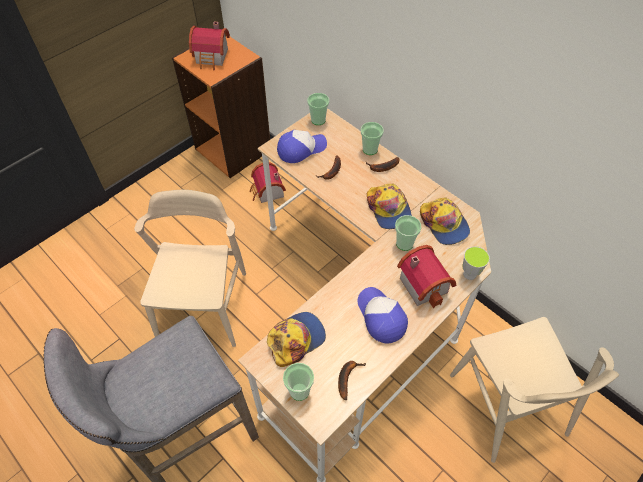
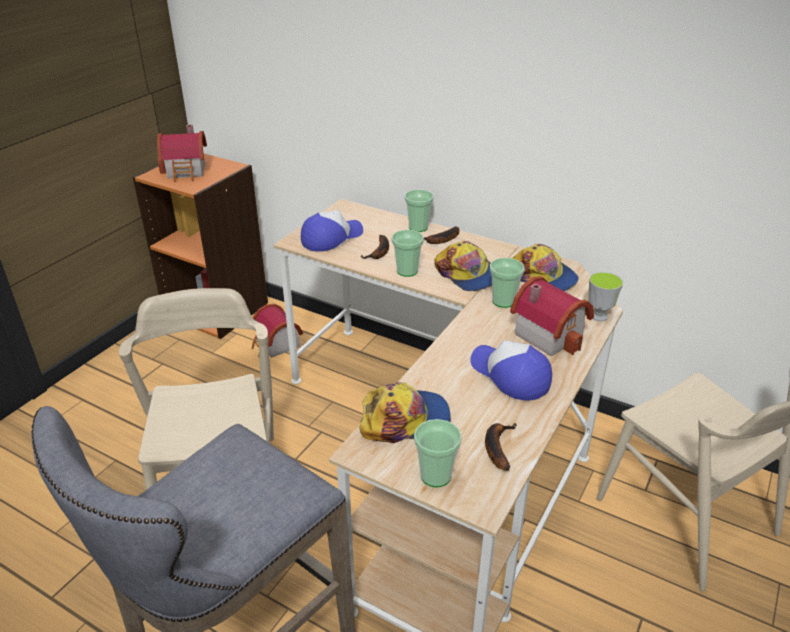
camera: 15 degrees left, 20 degrees down
(296, 339) = (405, 419): cap -> cap turned 45 degrees clockwise
(318, 120) = (342, 211): cup -> cup (407, 271)

